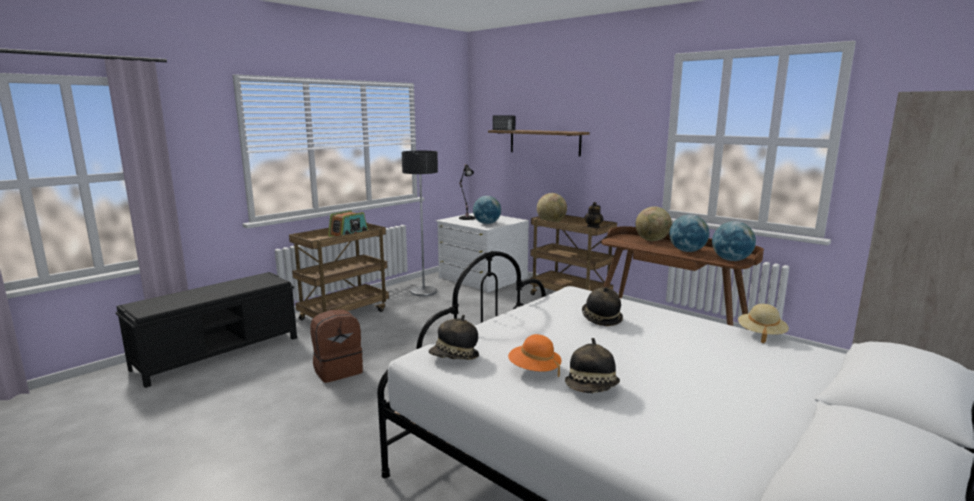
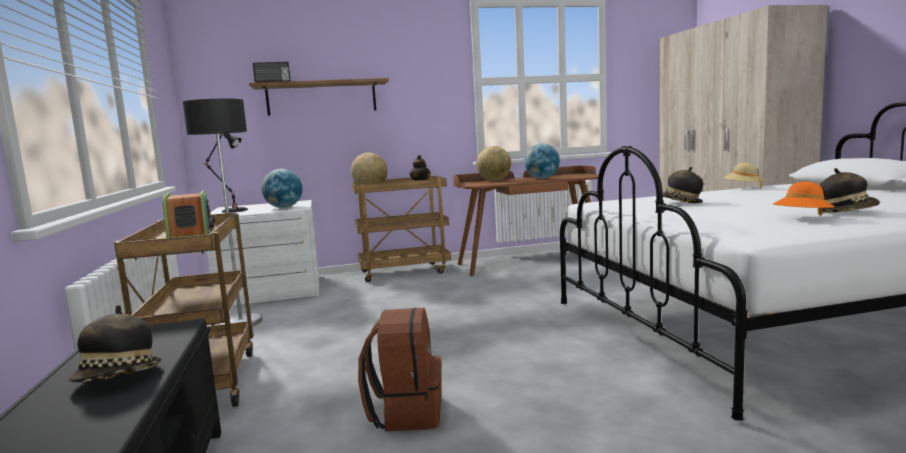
camera: 55 degrees left, 5 degrees down
(454, 358) = (760, 231): hat -> hat (118, 378)
(731, 260) = (582, 176): globe -> none

